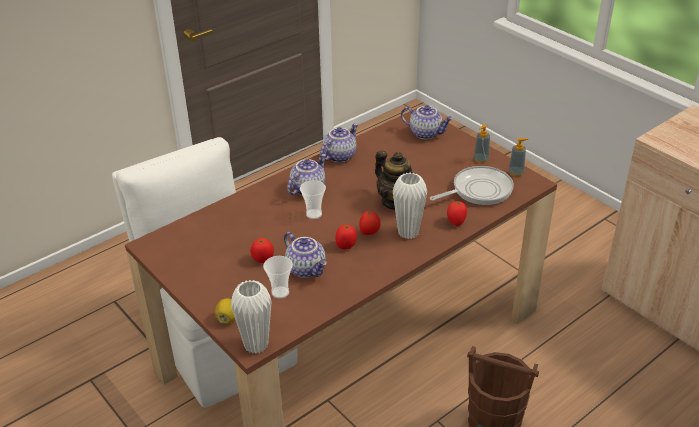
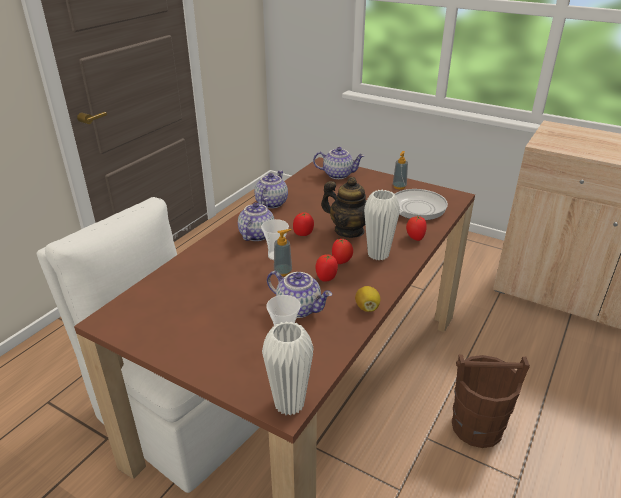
camera: 20 degrees left, 5 degrees down
(228, 318) = (239, 381): lemon -> lemon (367, 307)
(263, 259) = (246, 309): tomato -> tomato (303, 234)
(516, 173) = (436, 191): soap dispenser -> soap dispenser (283, 271)

